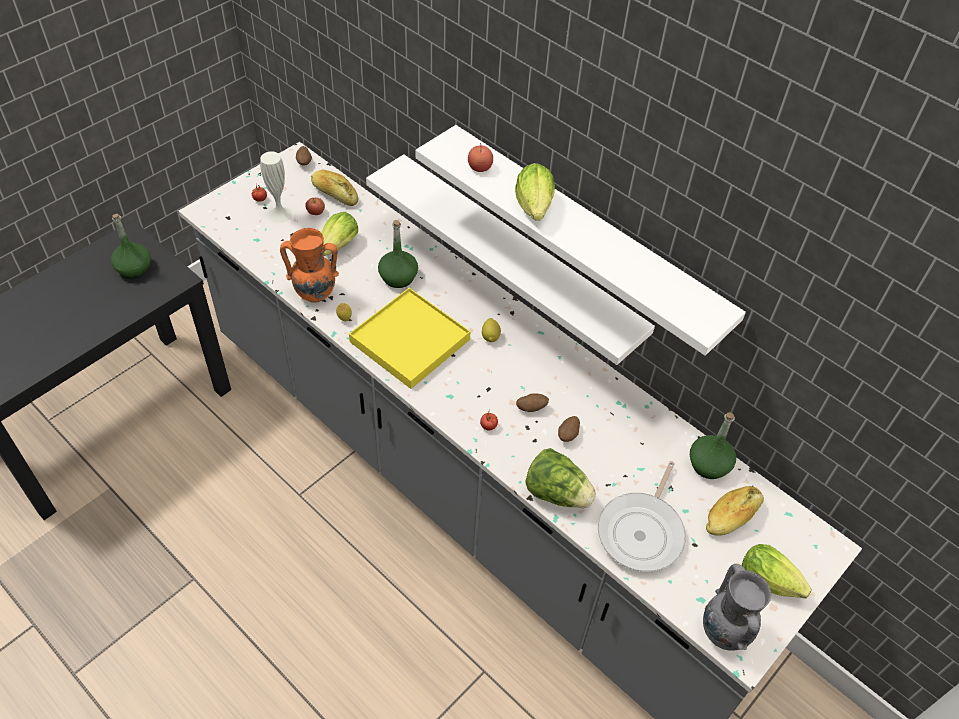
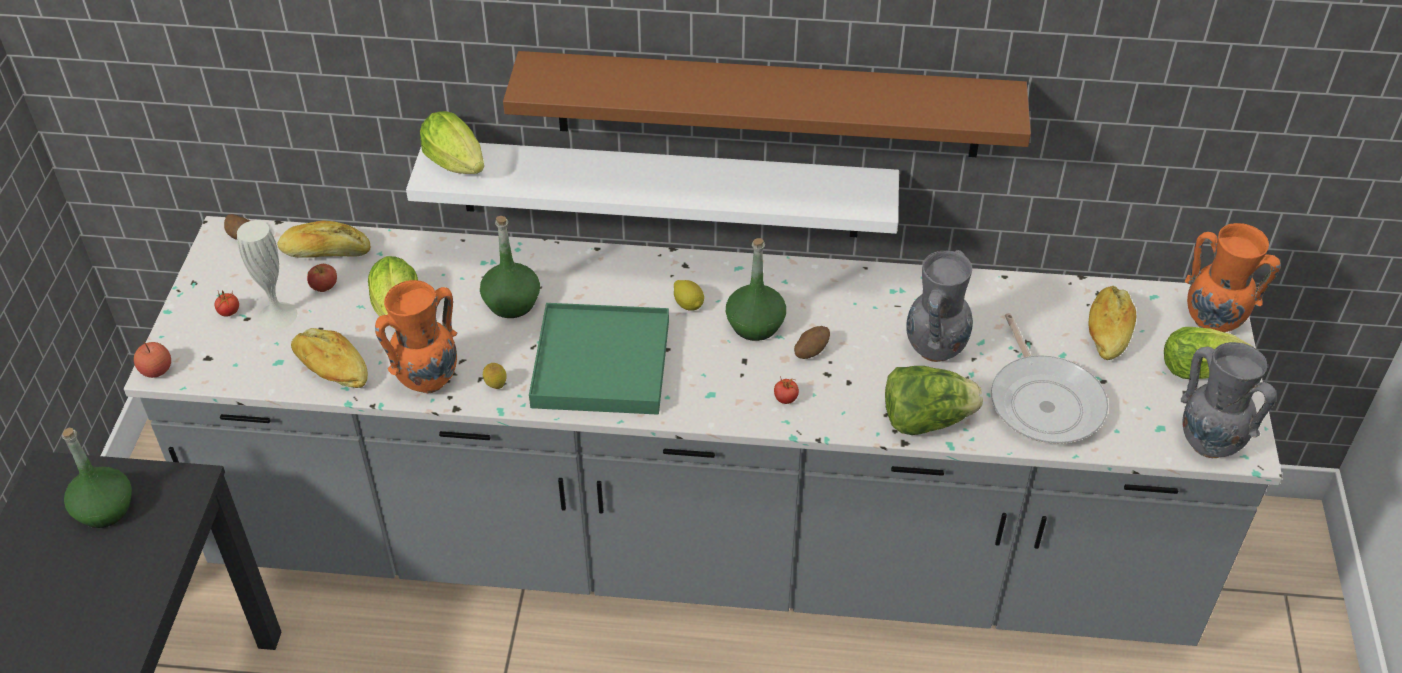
camera: 35 degrees left, 5 degrees down
(277, 258) = (331, 369): none -> bread
(410, 341) = (602, 363): yellow tray -> green tray
(480, 167) = (601, 82): apple -> apple (156, 370)
(534, 209) = (712, 94): lettuce -> lettuce (458, 166)
(568, 435) = (876, 355): potato -> none
(584, 236) = (768, 104): white shelf -> brown shelf
(606, 455) = (934, 350): none -> grey vase
(708, 464) = (1038, 297): green bottle -> green bottle (755, 325)
(812, 558) = (1213, 323): none -> orange vase

